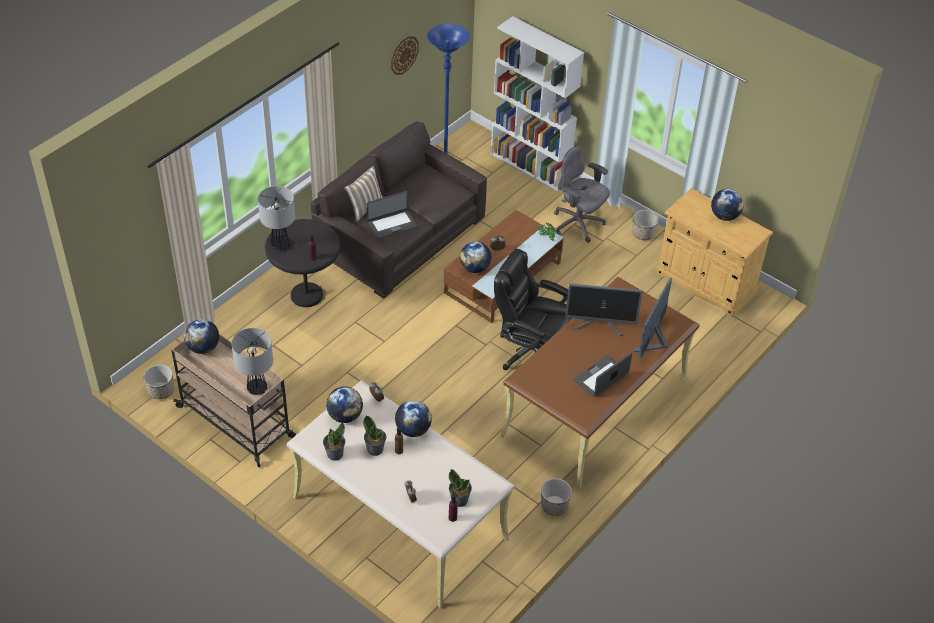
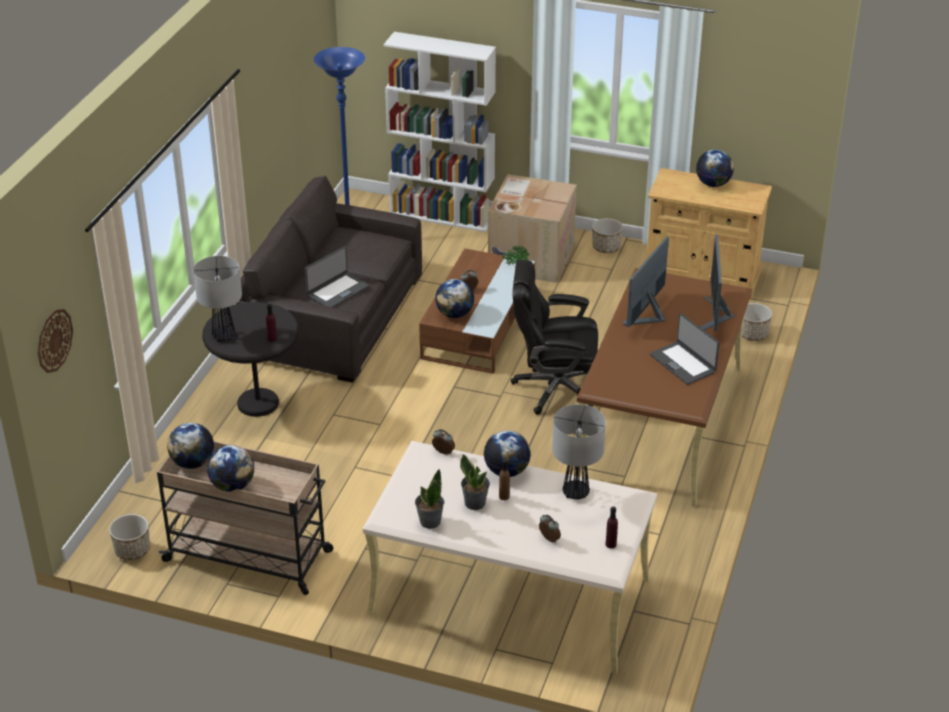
camera: 20 degrees left, 10 degrees down
(257, 388) = (287, 486): table lamp -> table lamp (575, 492)
(345, 416) = (417, 480): globe -> globe (232, 486)
(365, 207) = (294, 283): pillow -> none
(404, 55) = (287, 96): wall clock -> wall clock (54, 340)
(459, 500) = (606, 524): potted plant -> none
(554, 505) = (678, 530): planter -> planter (752, 334)
(578, 225) = (530, 257): grey office chair -> cardboard box
(600, 325) = (648, 315): monitor -> monitor turned 135 degrees clockwise
(601, 377) = (683, 363): laptop -> laptop turned 60 degrees counterclockwise

